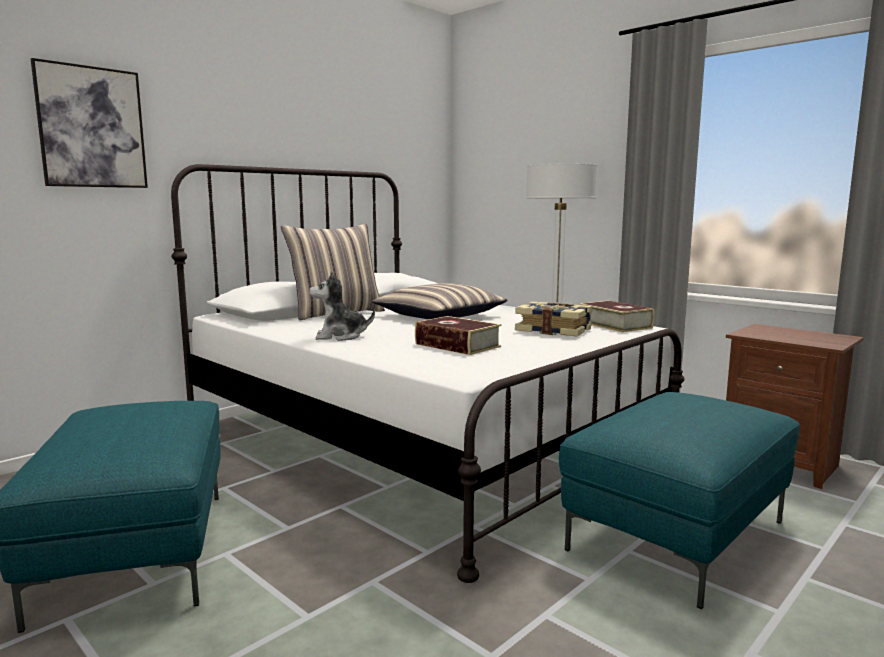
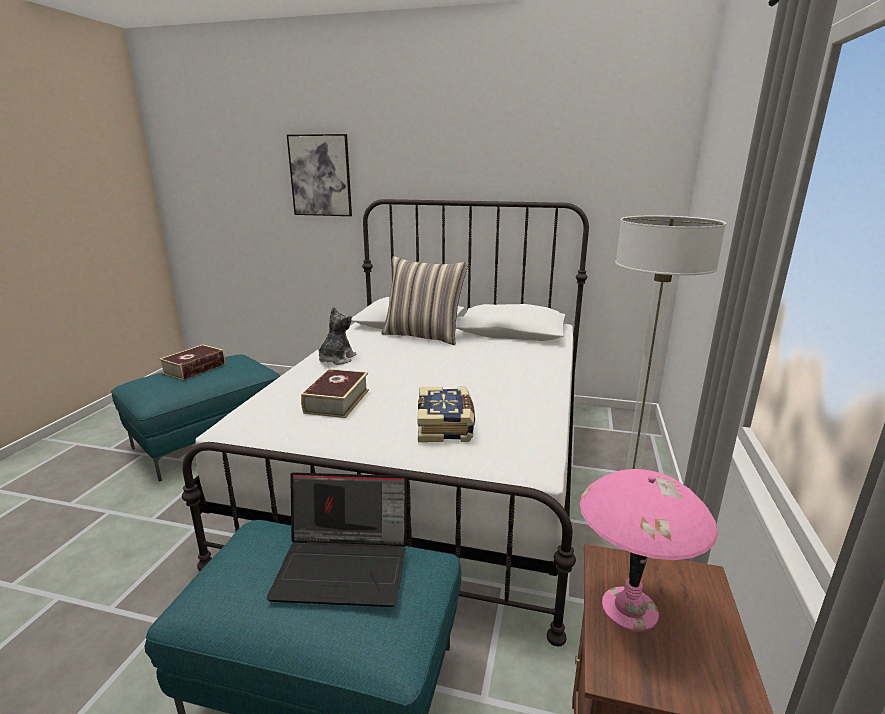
camera: 60 degrees right, 10 degrees up
(340, 336) = (336, 359): plush toy -> plush toy turned 60 degrees clockwise
(440, 316) = (459, 367): pillow -> none
(614, 325) = (520, 451): book -> book (194, 368)
(684, 401) = (345, 566): none -> laptop
(785, 337) = (631, 609): none -> pink table lamp

